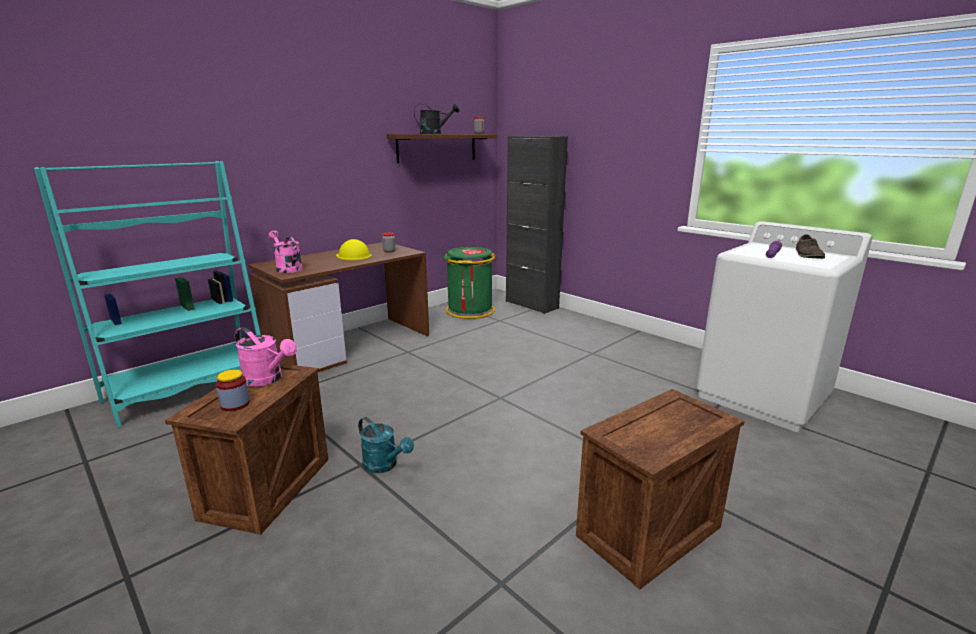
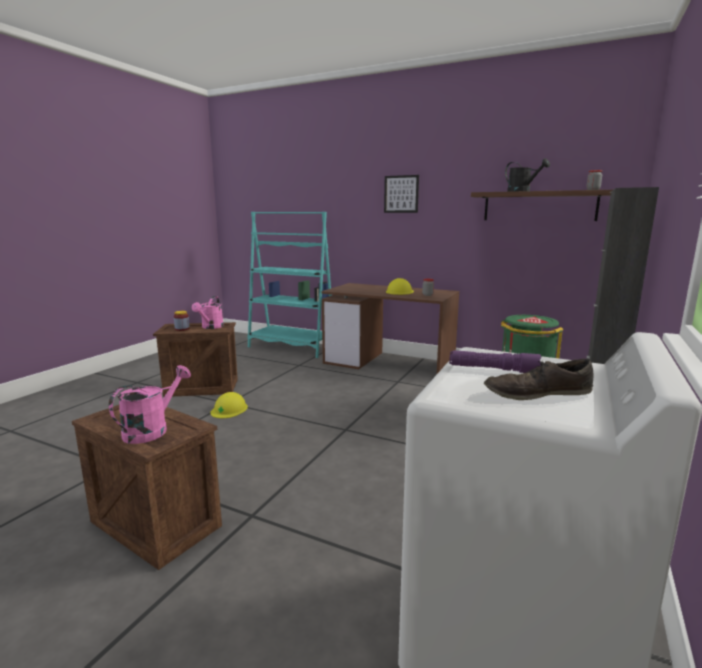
camera: 70 degrees right, 5 degrees down
(287, 268) = (347, 288): pink watering can -> pink watering can (152, 429)
(304, 133) = (401, 194): none -> picture
(384, 465) = (229, 409): turquoise watering can -> yellow hard hat

